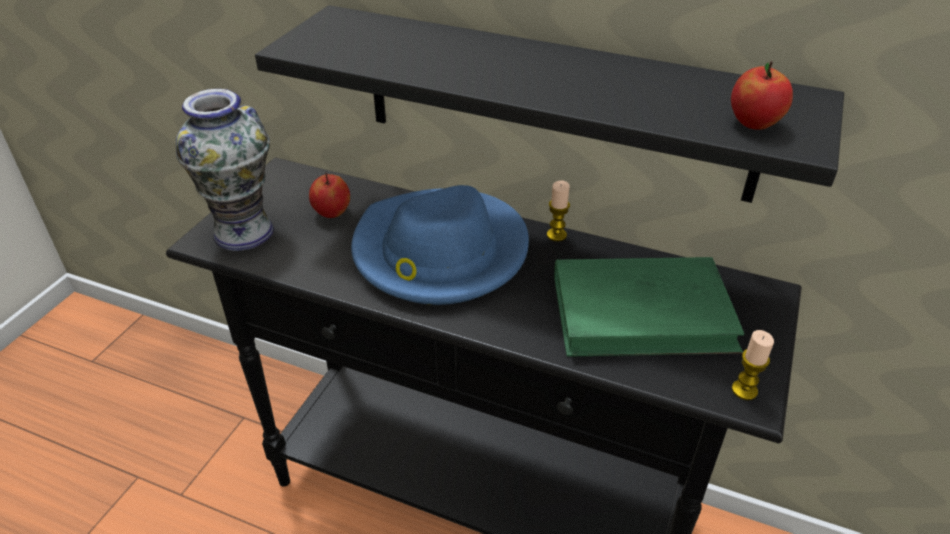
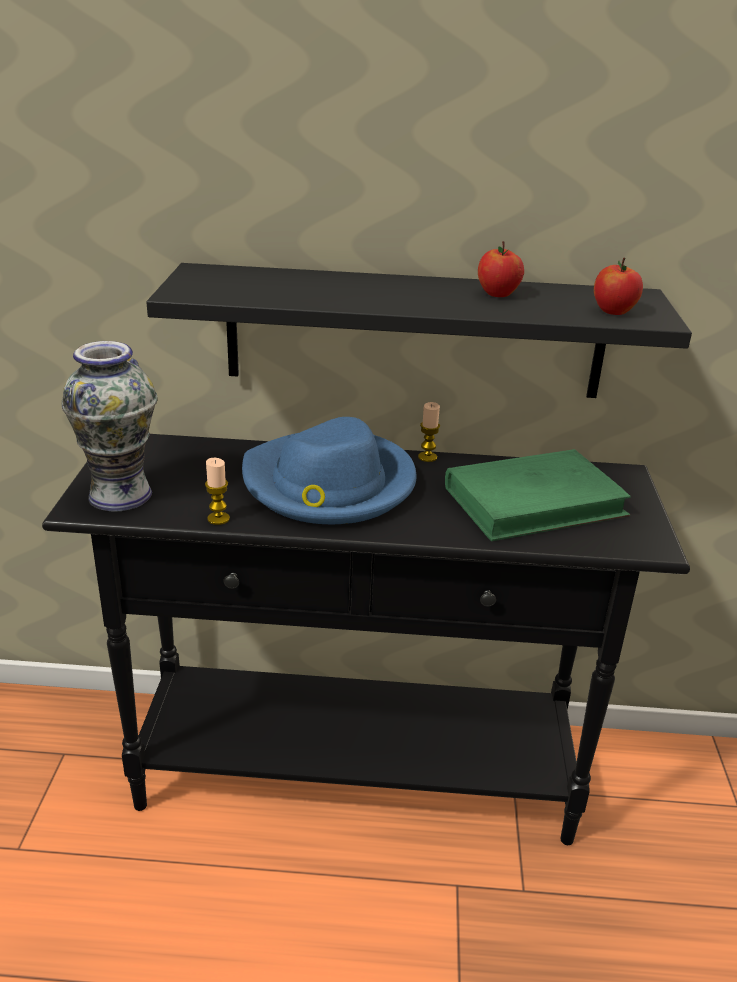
camera: 20 degrees left, 10 degrees down
(332, 212) = (202, 467): apple -> apple (498, 294)
(744, 390) = (645, 540): candle -> candle (218, 519)

